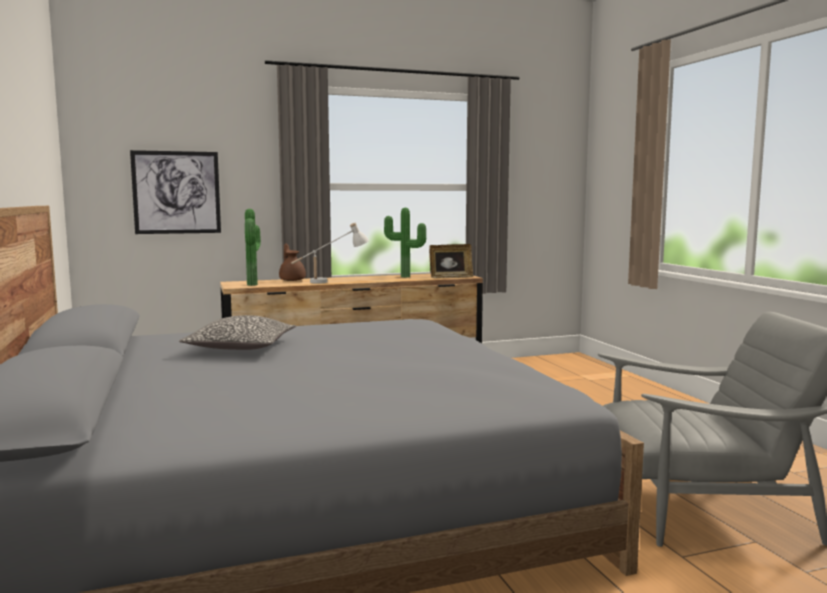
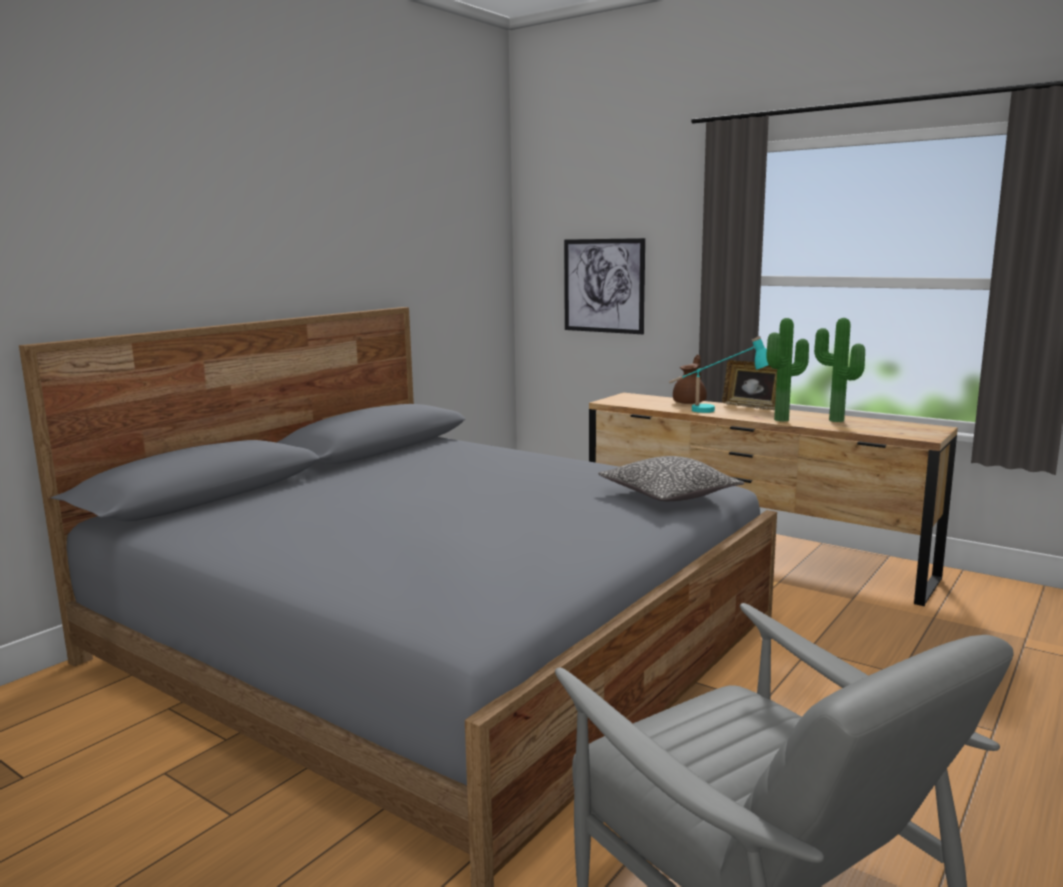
camera: 55 degrees right, 5 degrees up
(241, 348) = (458, 473): pillow -> pillow (668, 495)
(254, 284) = (632, 402): potted plant -> potted plant (784, 420)
(331, 281) = (720, 411): white table lamp -> turquoise table lamp
(450, 277) = (893, 433): picture frame -> picture frame (751, 406)

